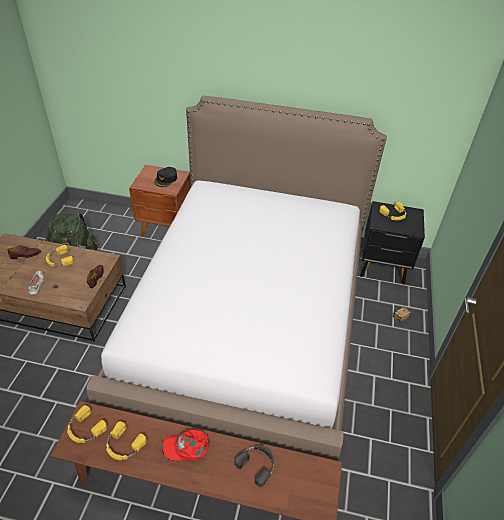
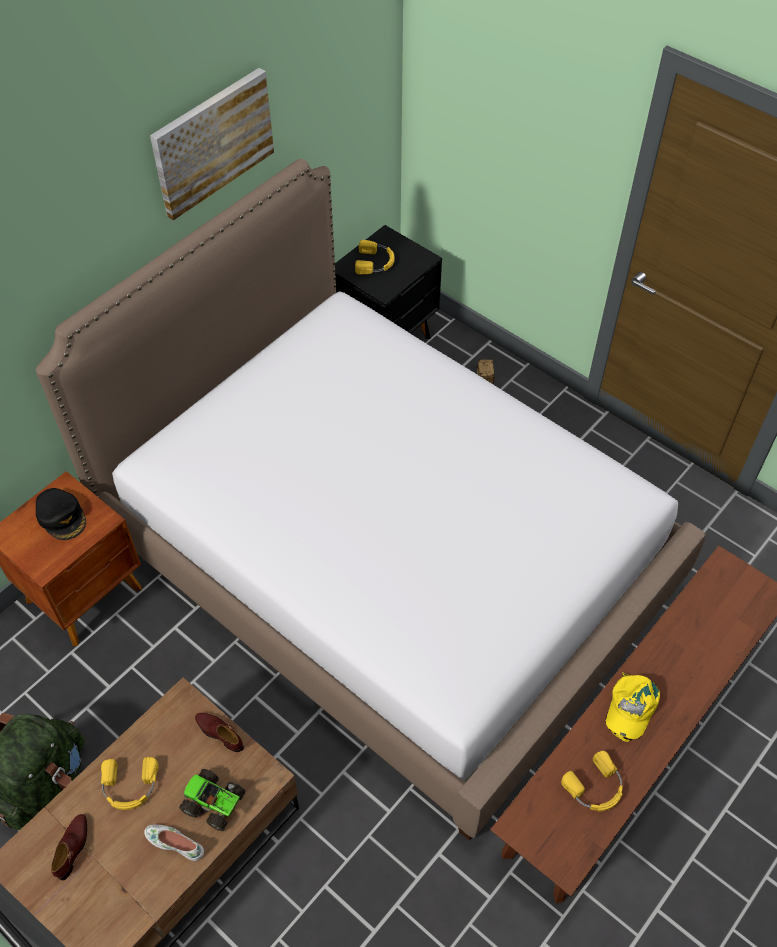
camera: 60 degrees left, 10 degrees up
(60, 289) = (214, 803): none -> toy truck
(85, 429) = (546, 833): yellow headphones -> none
(187, 447) = (630, 707): red cap -> yellow cap
(257, 464) = (687, 635): black headphones -> none
(324, 72) = (212, 142): none -> picture

